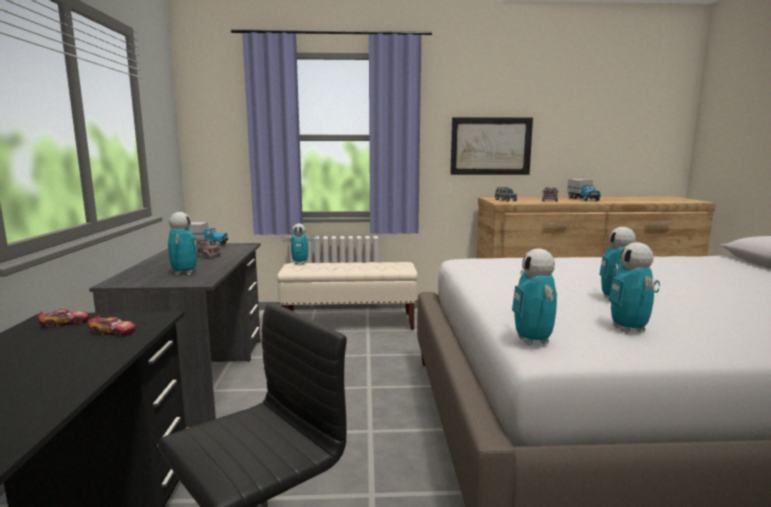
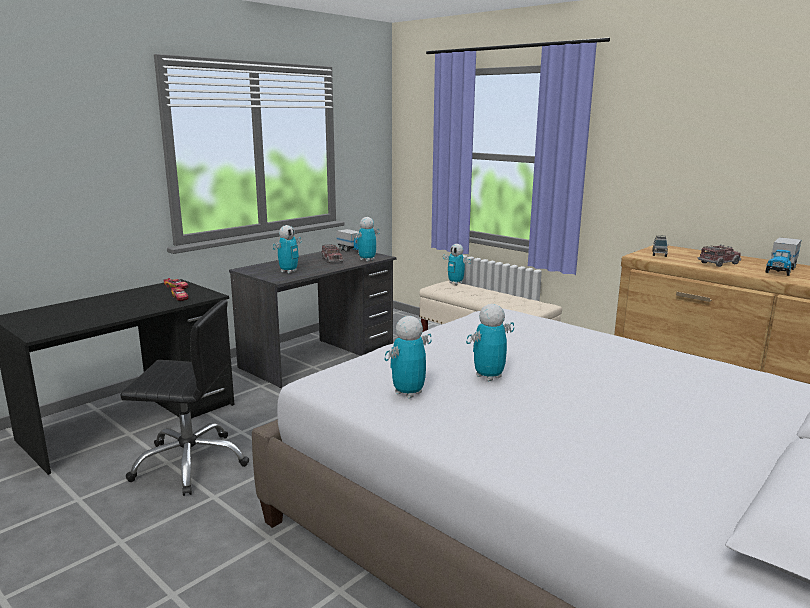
camera: 45 degrees right, 5 degrees up
(490, 146) = (681, 180): picture -> none
(533, 341) = (327, 373): toy robot -> toy robot (367, 260)

